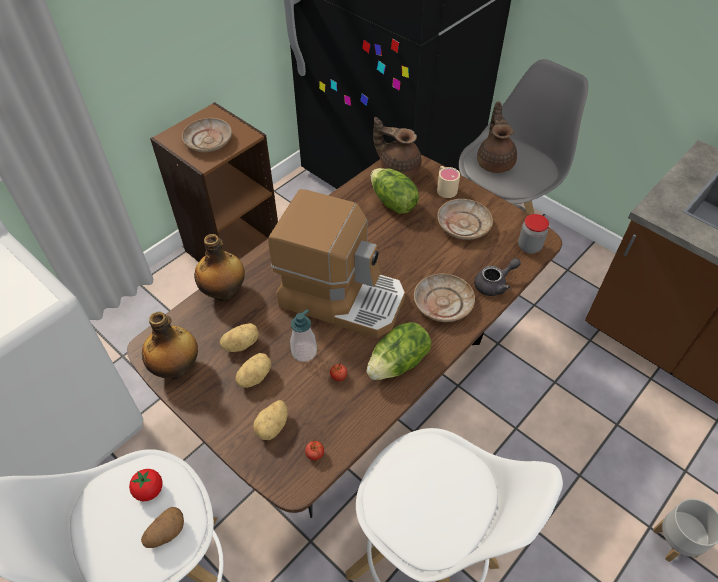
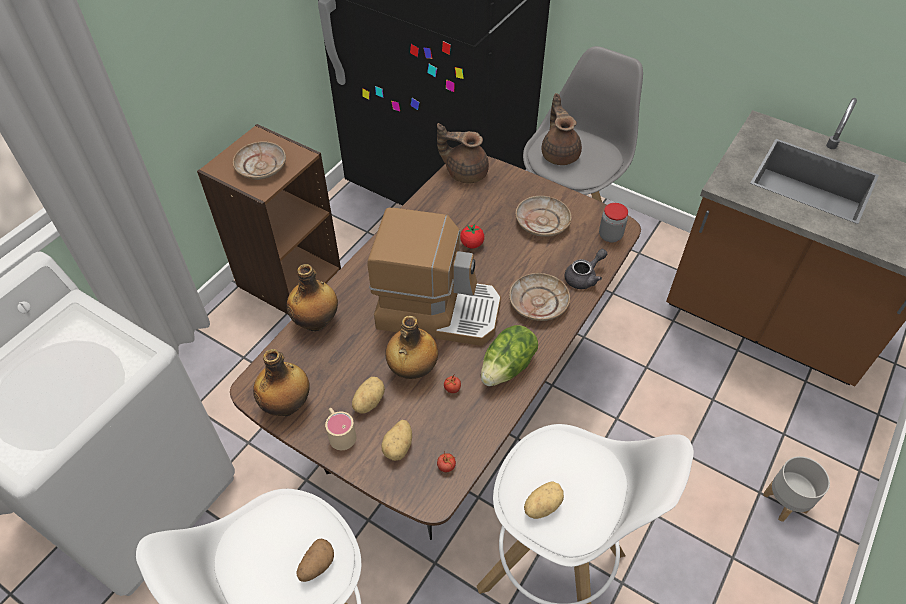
camera: 10 degrees left, 0 degrees up
(149, 490) = (289, 528): tomato -> tomato (472, 244)
(241, 344) = (347, 371): potato -> potato (541, 505)
(304, 352) = (412, 370): soap dispenser -> bottle
(392, 203) = (467, 208): lettuce -> none
(445, 187) = (516, 186): beige mug -> beige mug (340, 433)

